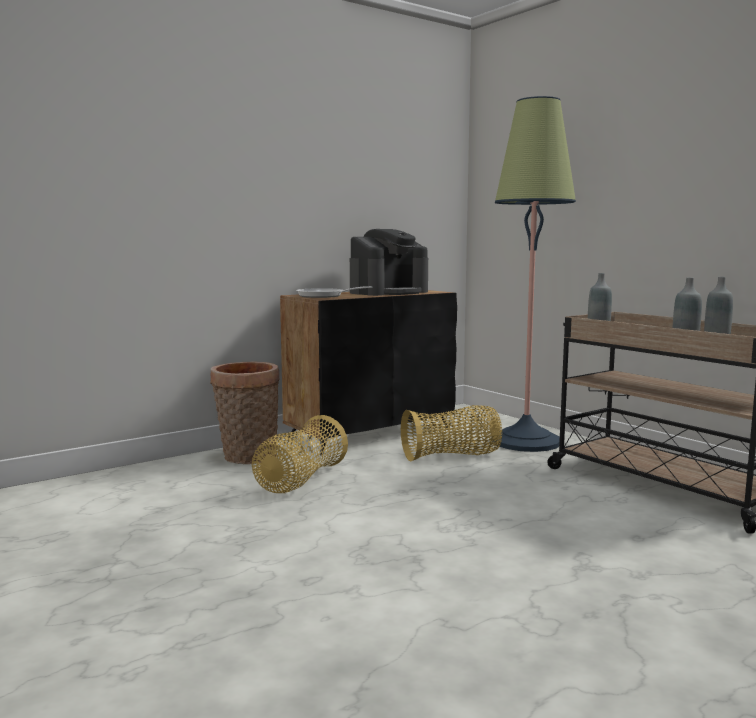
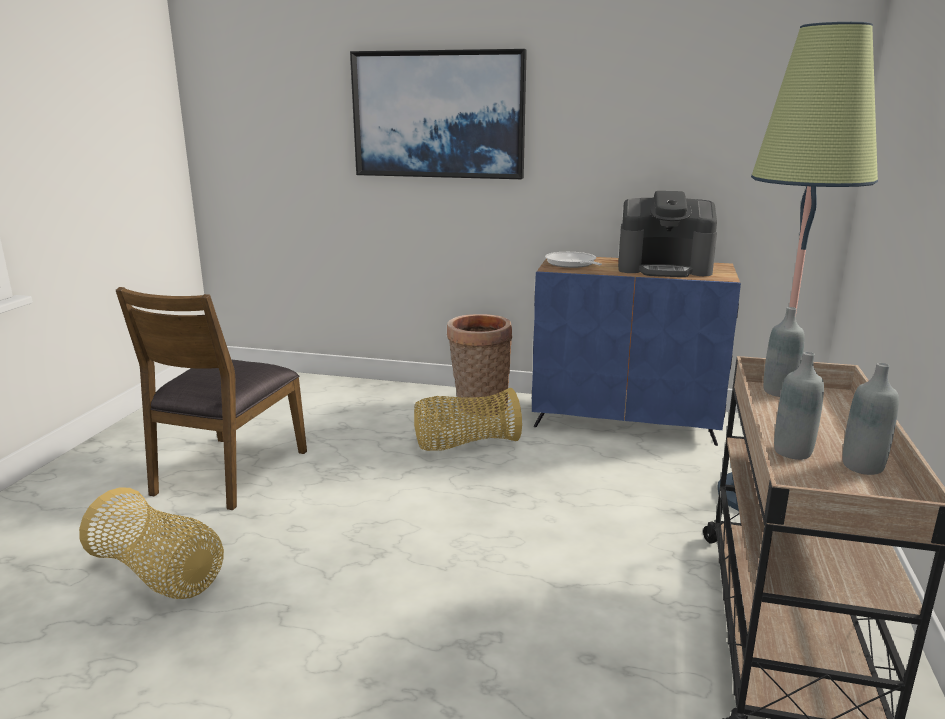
camera: 50 degrees right, 10 degrees up
(125, 582) = (228, 472): none -> brown chair
(162, 159) = (438, 115): none -> picture
(371, 433) = (626, 421): black cabinet -> blue cabinet
(452, 456) = (640, 478): basket -> basket (160, 575)

